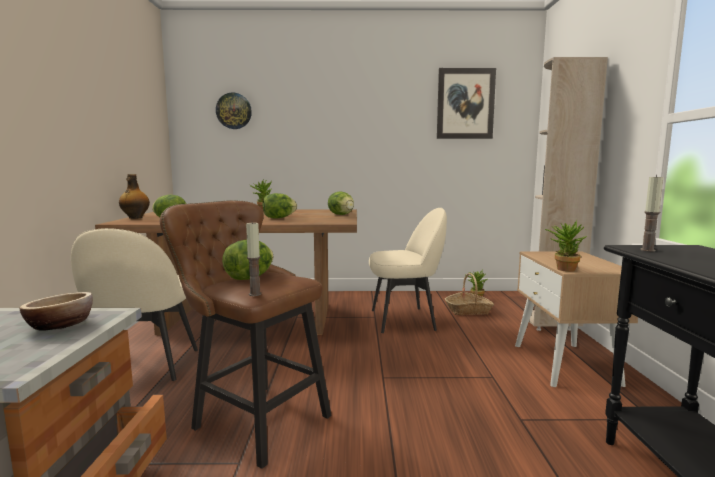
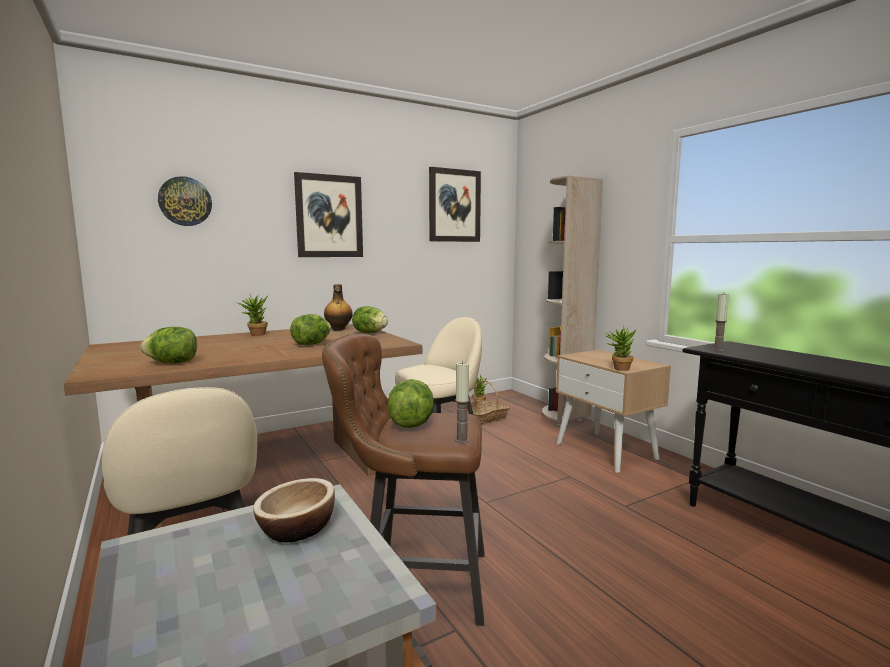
camera: 30 degrees left, 0 degrees up
(135, 218) = (96, 364): bottle -> bottle (338, 329)
(341, 118) = (329, 216): none -> picture

